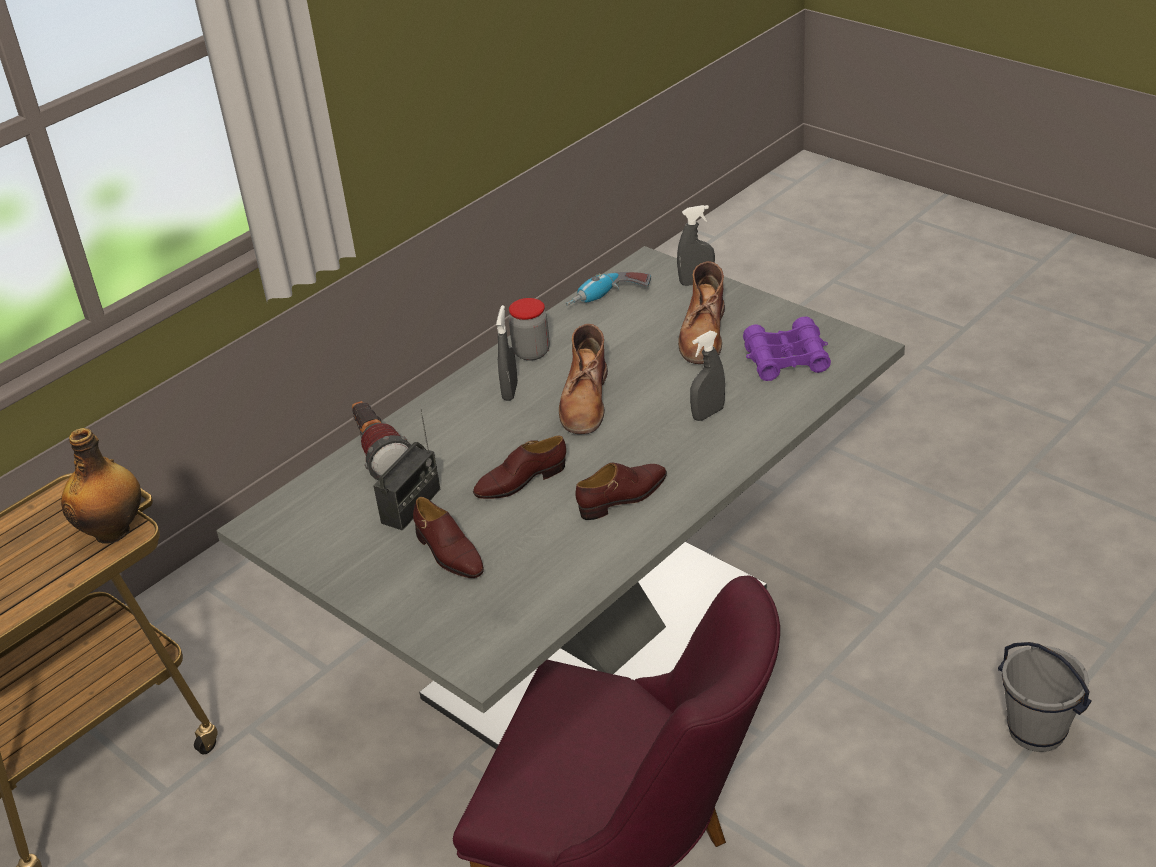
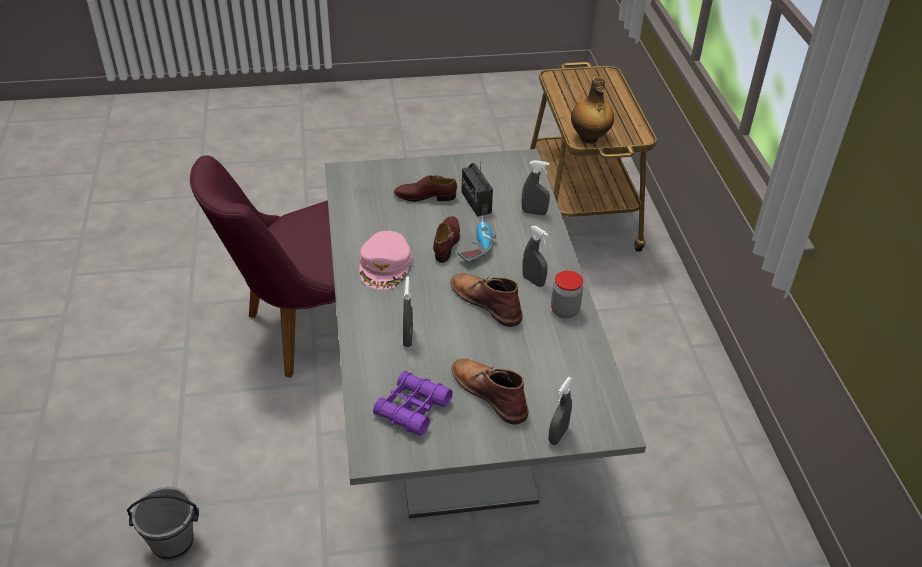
camera: 125 degrees right, 5 degrees up
(379, 454) = (534, 212): flashlight -> grey spray bottle
(608, 299) = (588, 379): power drill -> power drill (476, 245)
(623, 497) = (385, 265): brown shoe -> pink cap

